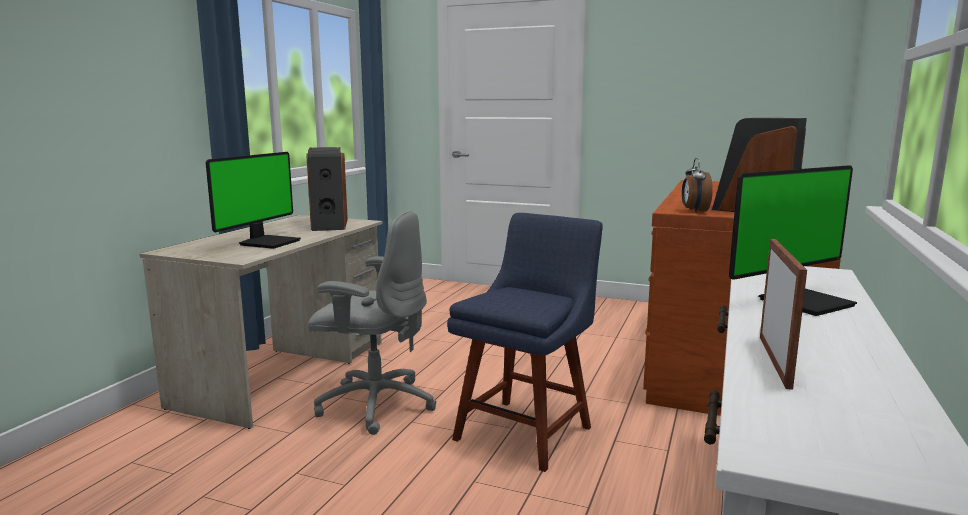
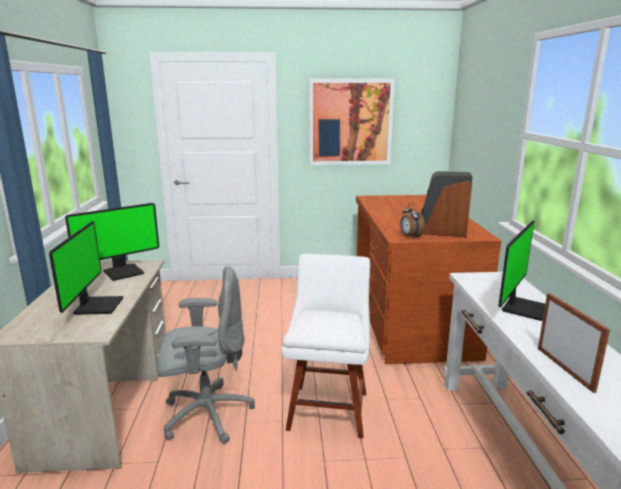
camera: 25 degrees left, 5 degrees up
(328, 224) = (123, 272): speaker -> monitor
(526, 430) = (328, 407): blue chair -> white chair
(686, 77) = (350, 122): none -> picture

